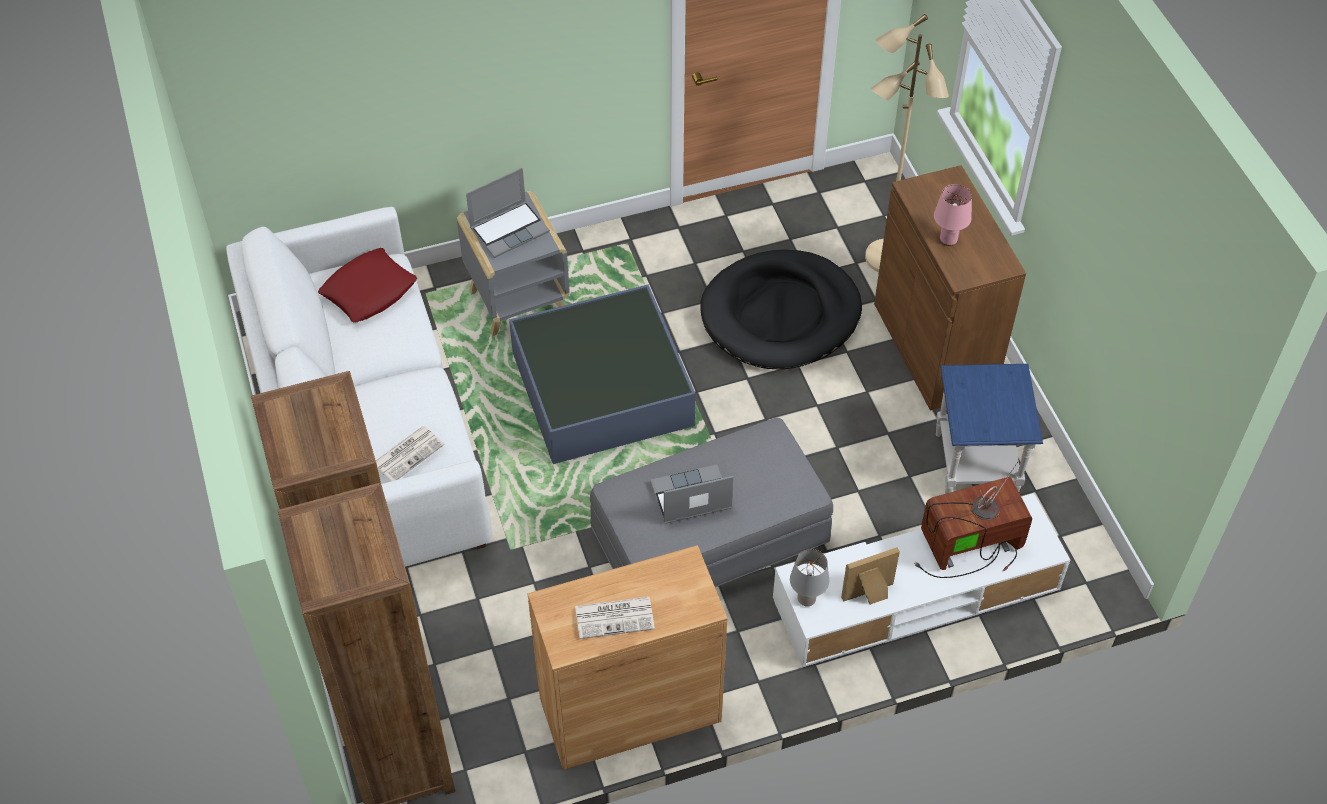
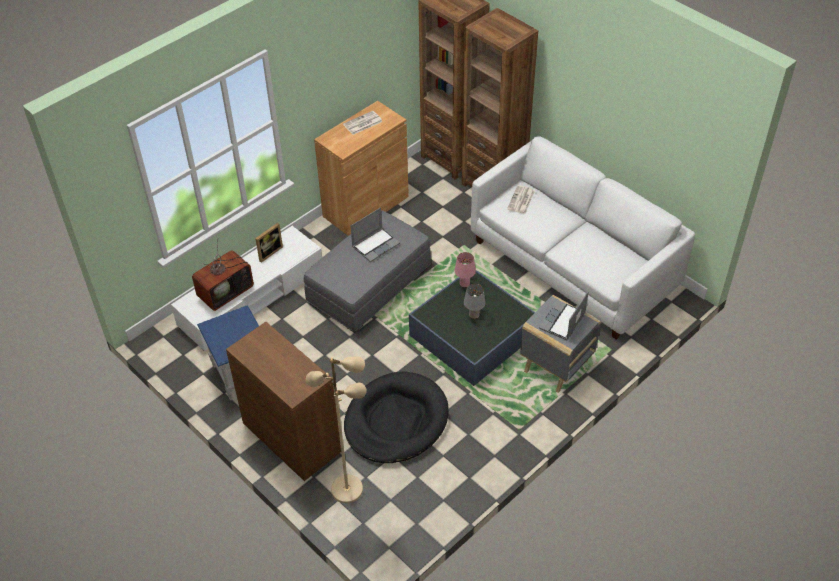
camera: 155 degrees right, 5 degrees down
(369, 291) = (611, 266): red pillow -> none
(806, 599) = (299, 240): grey table lamp -> grey table lamp (474, 315)
(948, 240) = (280, 352): pink table lamp -> pink table lamp (464, 284)

